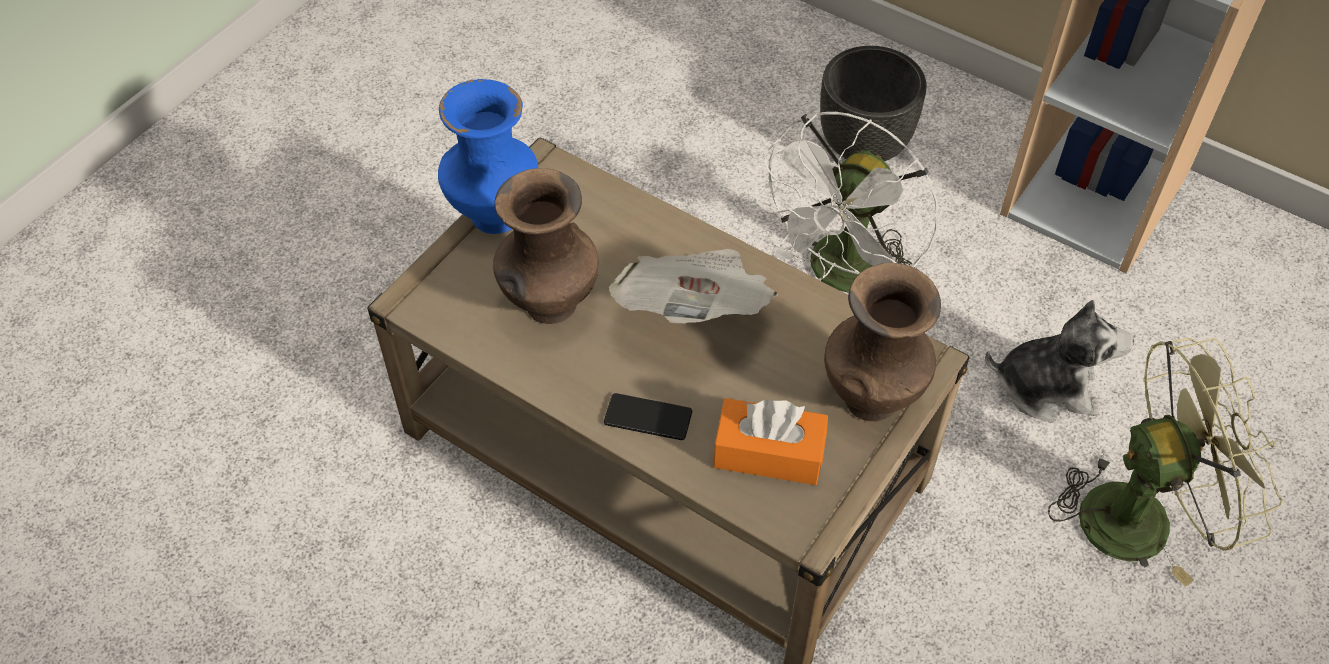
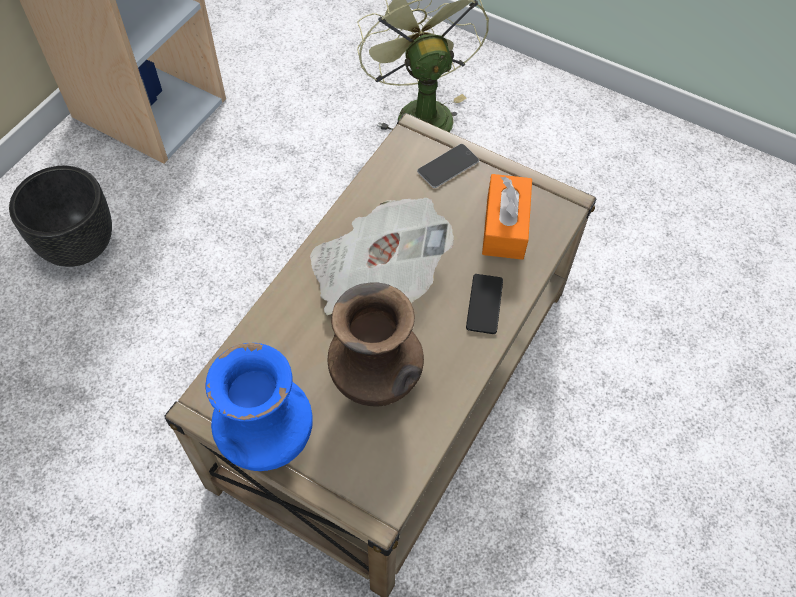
camera: 95 degrees left, 5 degrees up
(843, 278) = (221, 264): white fan -> none
(871, 396) = (448, 166): brown vase -> phone
(1046, 387) = (324, 149): plush toy -> none

